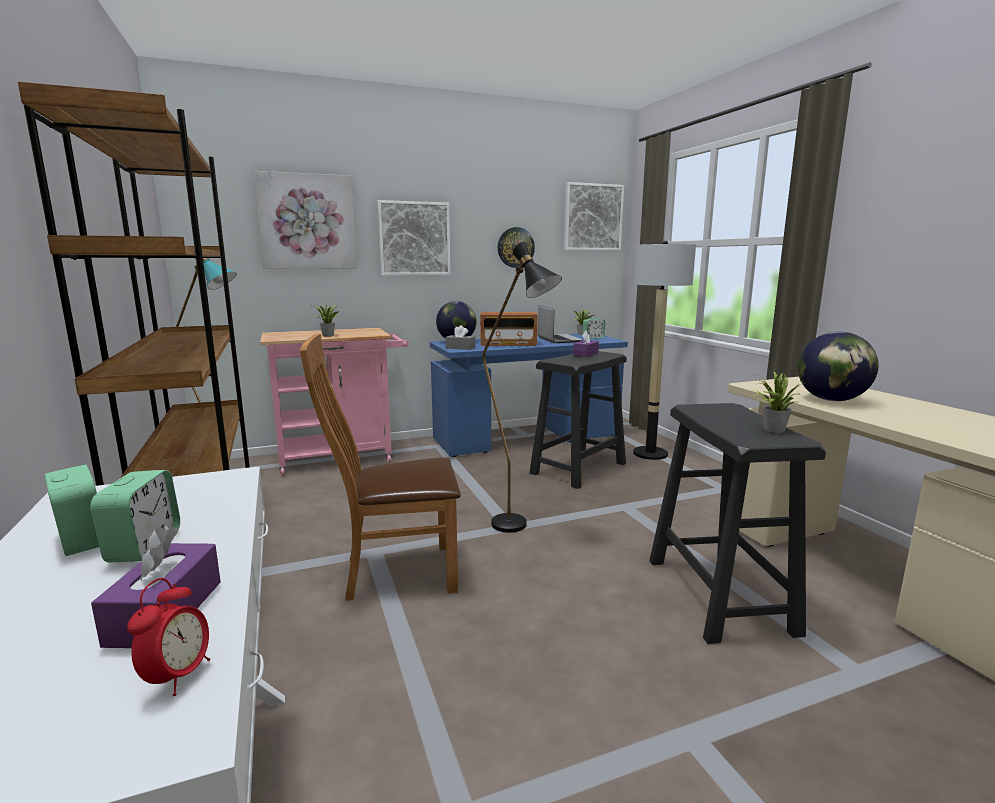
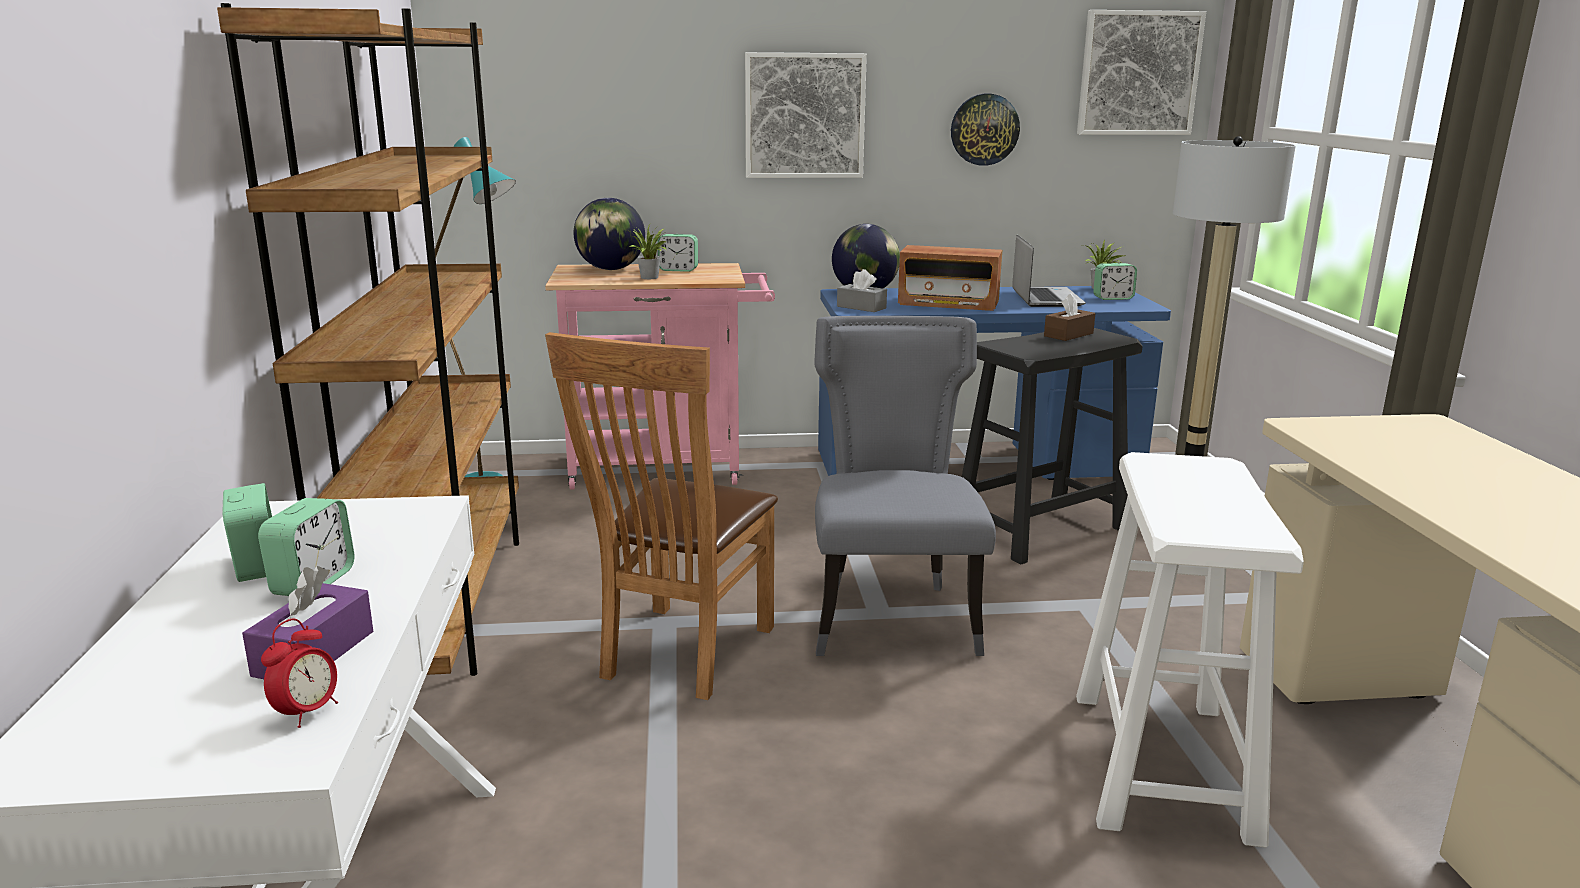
camera: 15 degrees right, 5 degrees up
(307, 222) = (632, 90): picture -> none
(344, 331) = (678, 270): none -> alarm clock
(393, 573) = (680, 656): brown chair -> brown chair turned 75 degrees counterclockwise
(519, 528) = (892, 617): black floor lamp -> grey chair
(586, 354) = (1068, 335): purple tissue box -> brown tissue box
(718, 594) = (1162, 763): black stool -> white stool
(771, 429) = (1242, 514): potted plant -> none
(831, 400) = (1417, 470): globe -> globe (611, 269)

